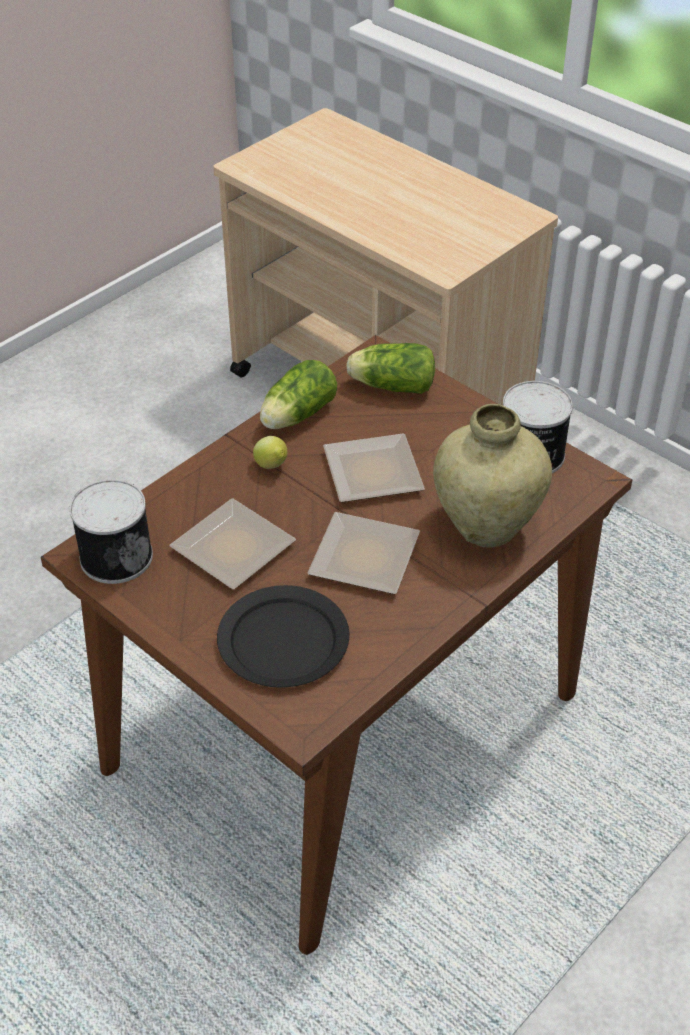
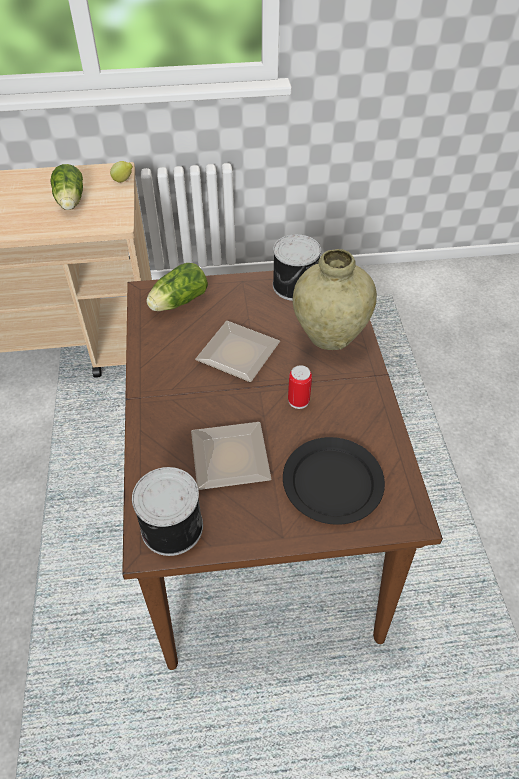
camera: 50 degrees left, 5 degrees up
(272, 466) = (181, 395): lemon -> lemon (123, 181)
(295, 416) = (151, 357): lettuce -> lettuce (70, 202)
(362, 554) = (298, 400): plate -> can

